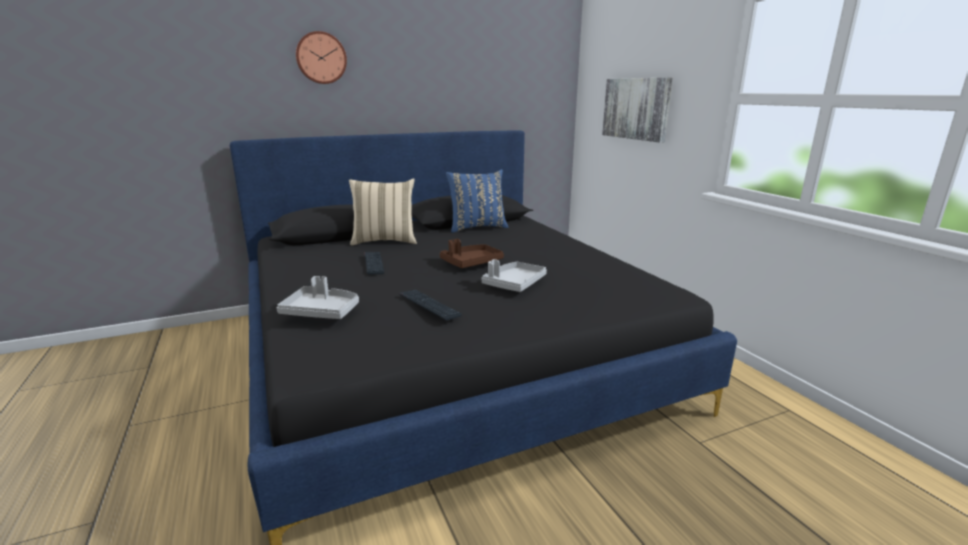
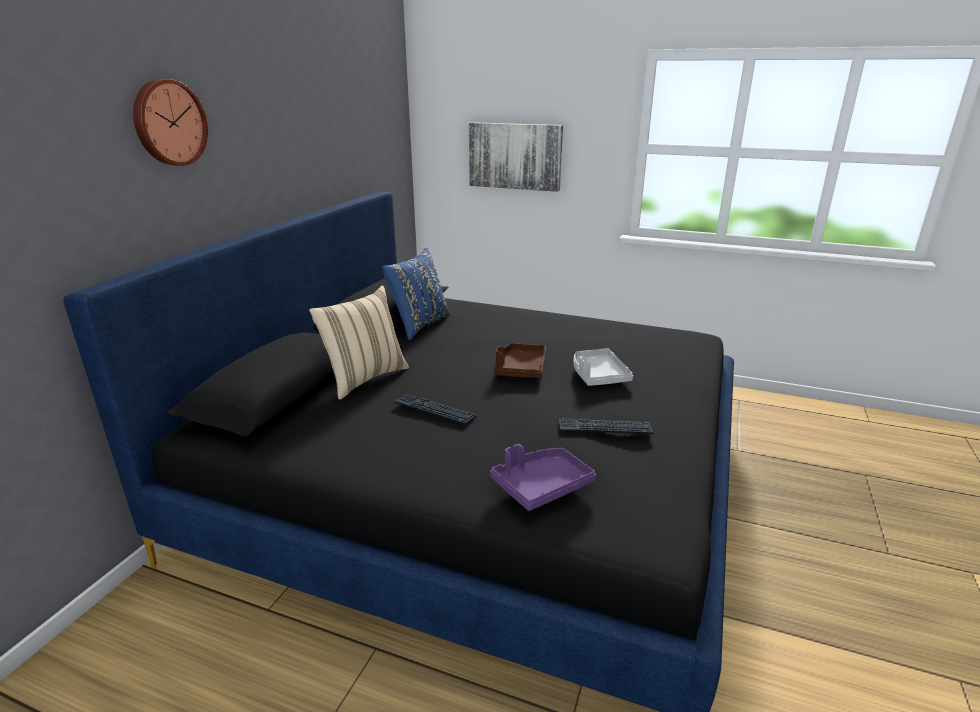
camera: 45 degrees left, 5 degrees up
(321, 312) = (541, 486): grey tray -> purple tray

